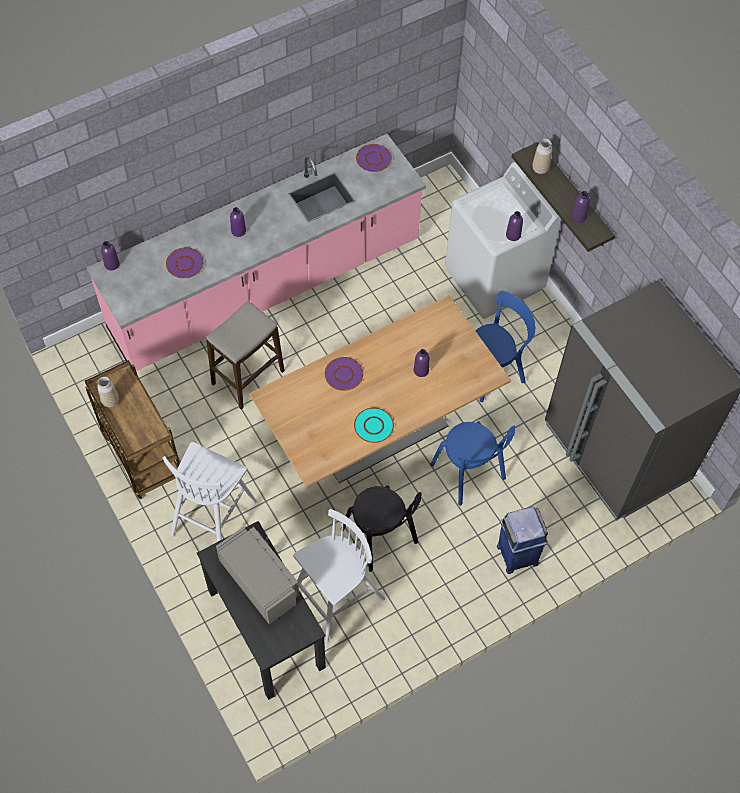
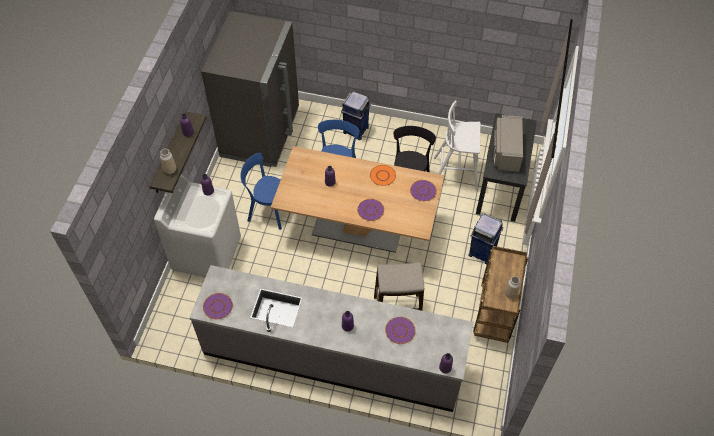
camera: 135 degrees left, 5 degrees down
(215, 516) = (482, 252): white stool -> blue trash can
(266, 286) = (333, 357): pink counter -> grey counter
(310, 444) = (423, 191): none -> purple plate
(374, 426) = (382, 175): turquoise plate -> orange plate

